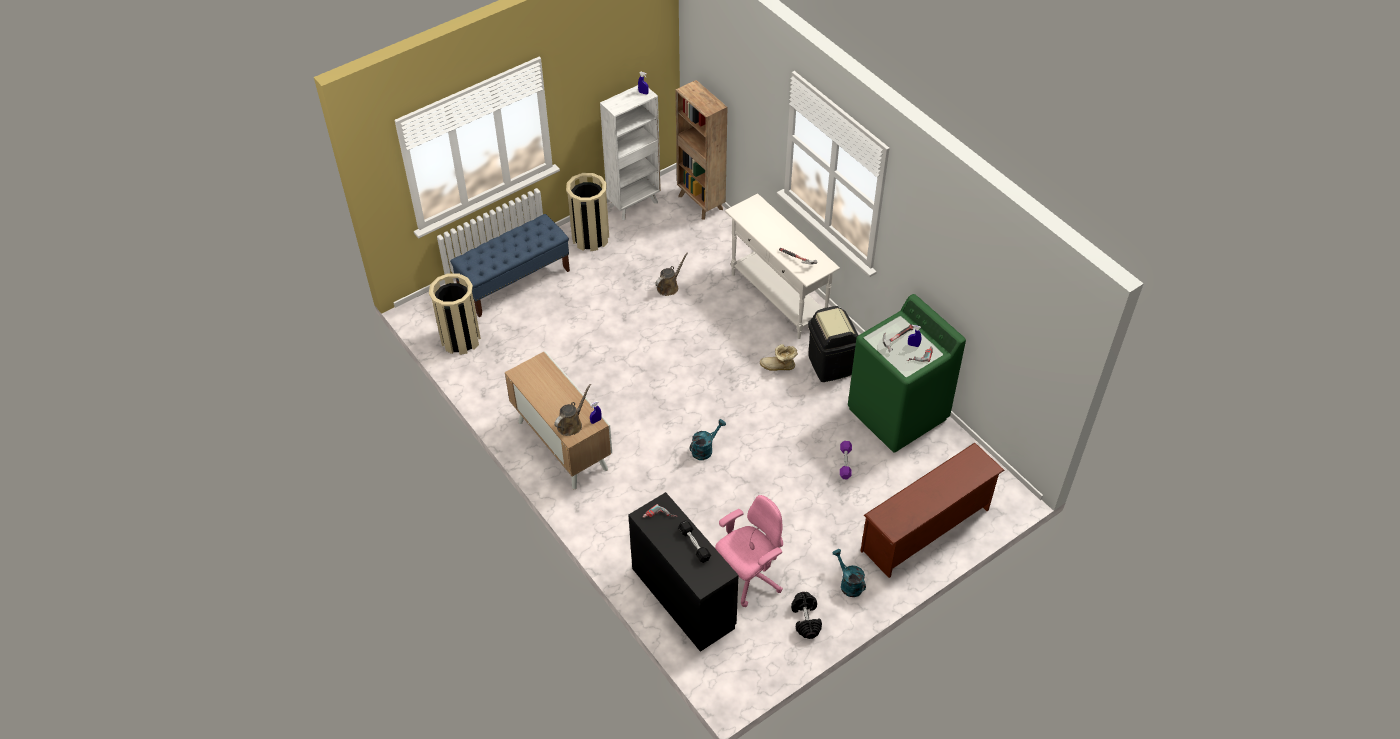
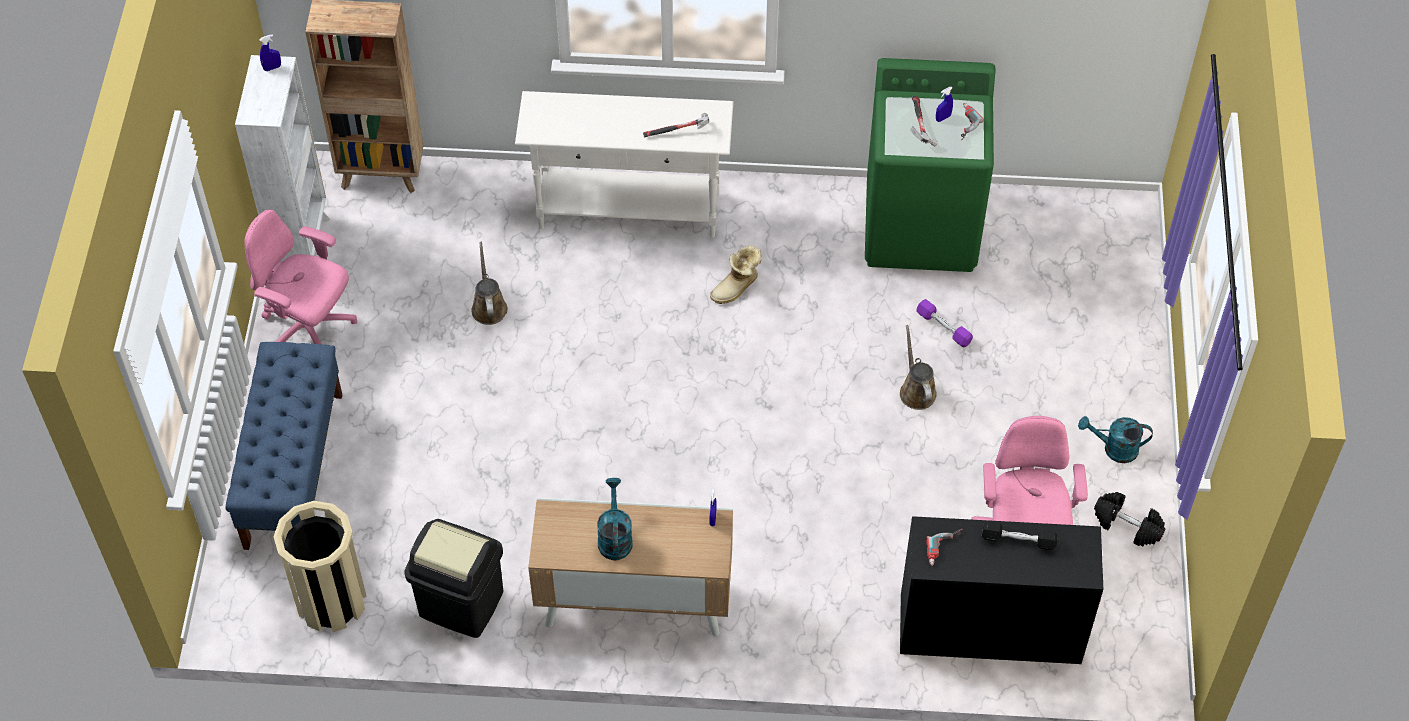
camera: 50 degrees left, 5 degrees up
(571, 424) = (692, 549): brown watering can -> brown watering can (916, 390)
(590, 238) = (309, 332): beige trash can -> pink office chair
(705, 449) = (789, 451): turquoise watering can -> turquoise watering can (614, 537)
(830, 365) = (785, 236): black trash can -> black trash can (461, 604)
(926, 531) = (1108, 323): brown shoe rack -> none

